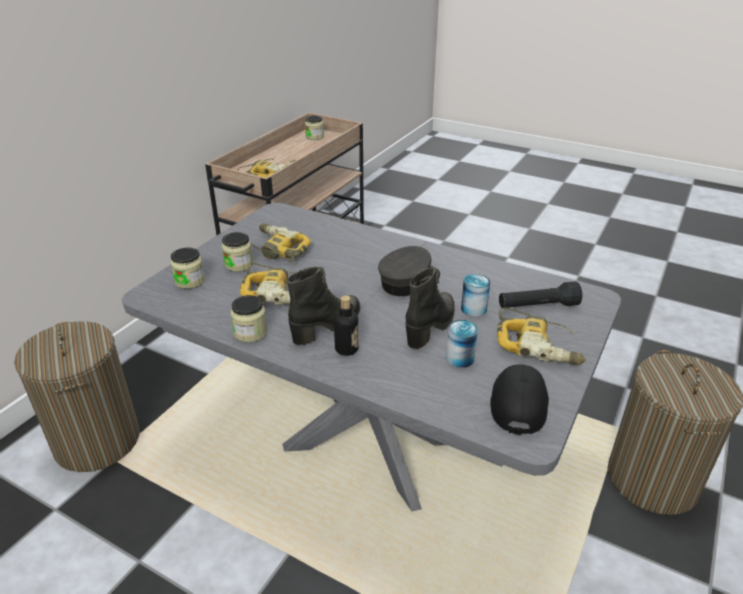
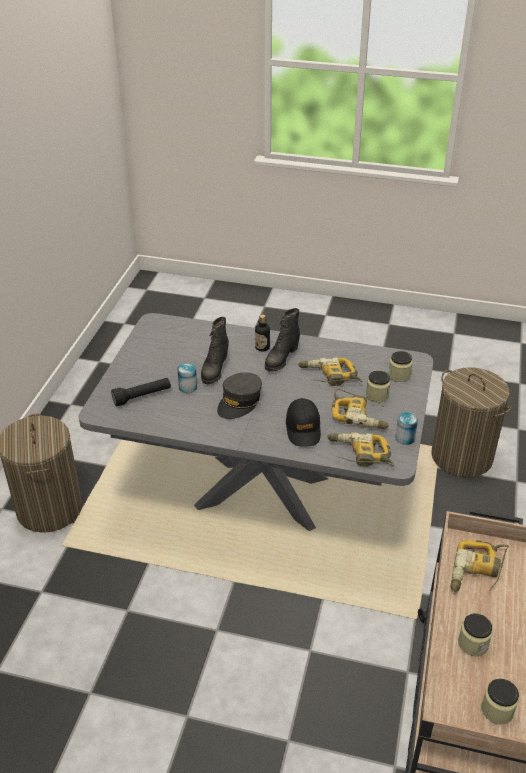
camera: 165 degrees right, 5 degrees up
(250, 332) = (326, 347): jar -> jar (473, 643)
(460, 358) = (193, 353): can -> can (405, 438)
(518, 402) = (159, 335): black cap -> black cap (303, 428)
(538, 345) = (145, 369): power drill -> power drill (359, 455)

